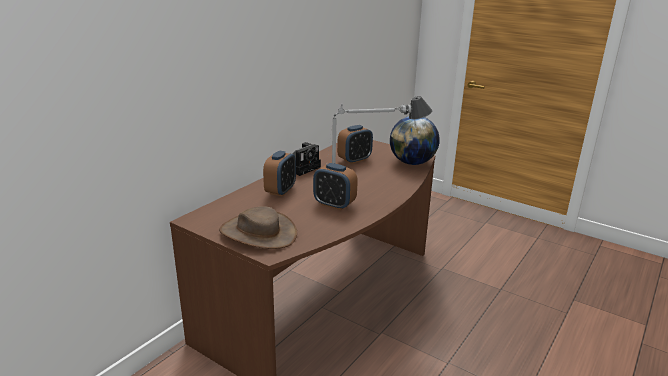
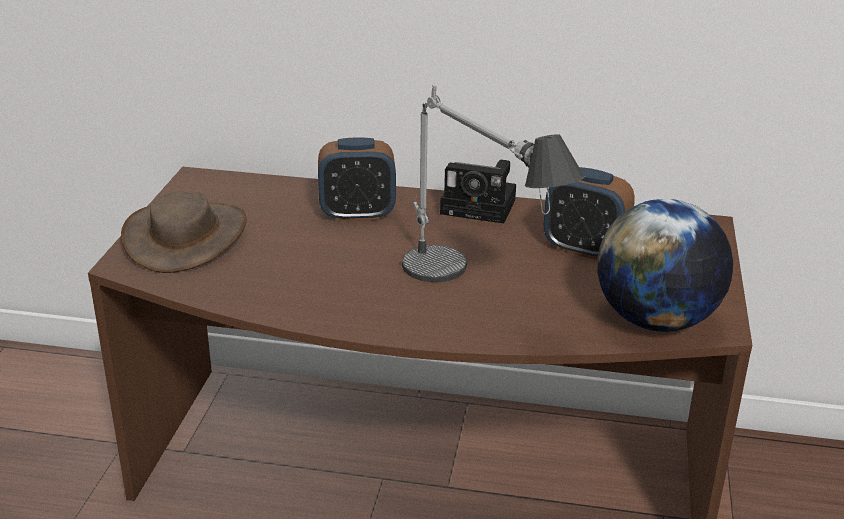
camera: 65 degrees right, 5 degrees up
(334, 204) = (344, 276): alarm clock -> none

